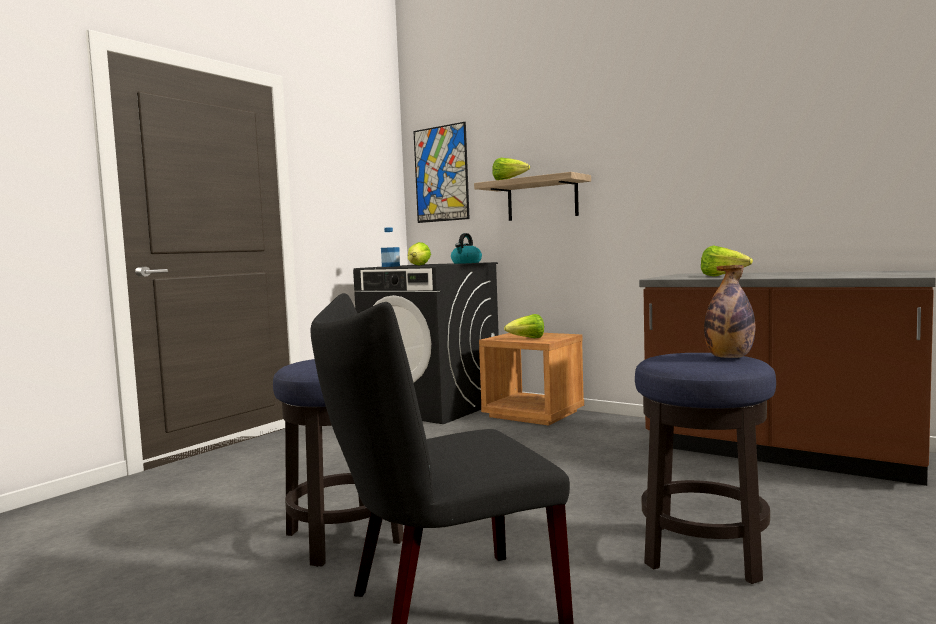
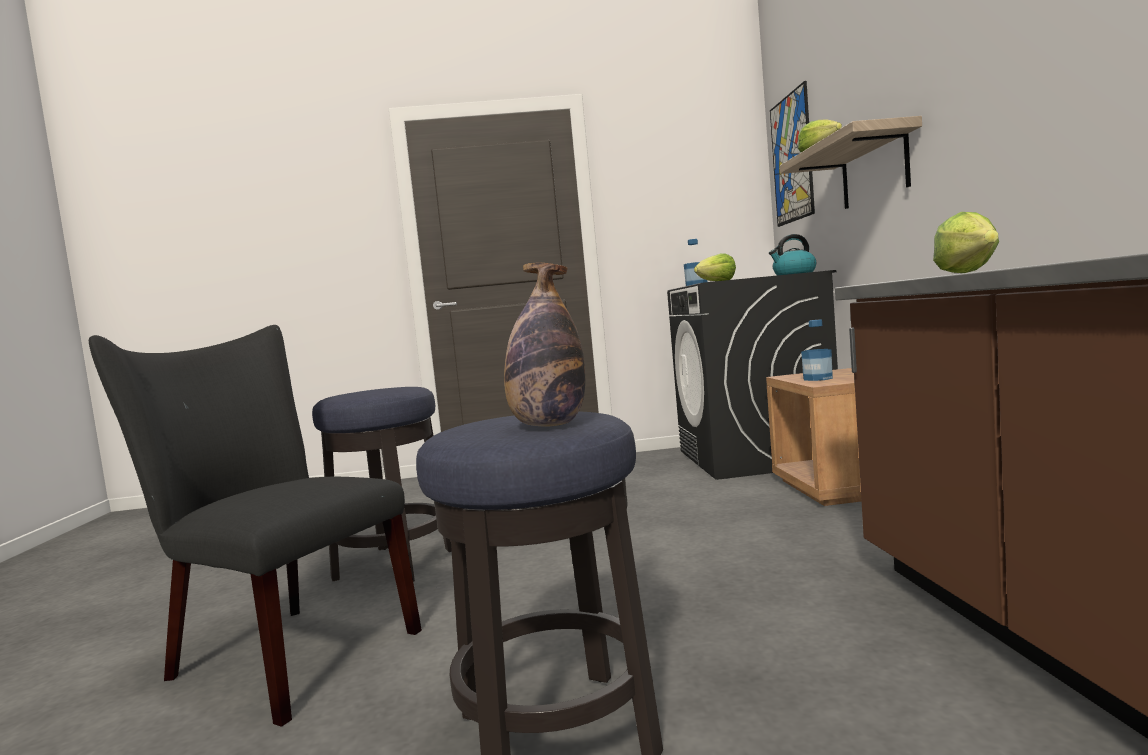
camera: 50 degrees right, 0 degrees up
(527, 338) = (817, 378): lettuce -> bottle

